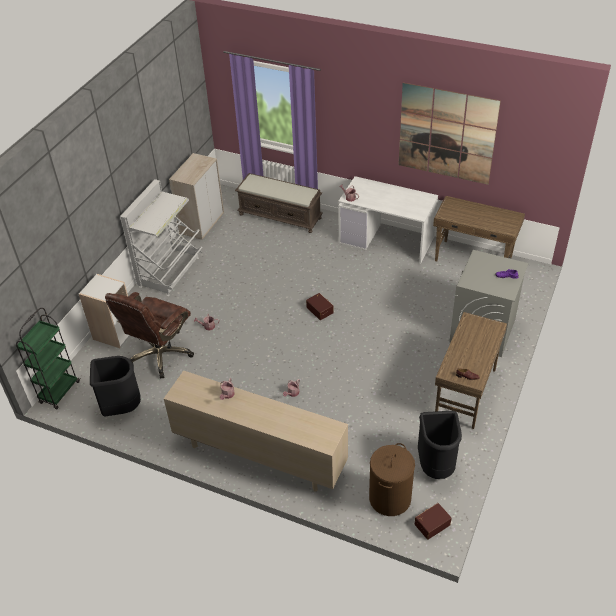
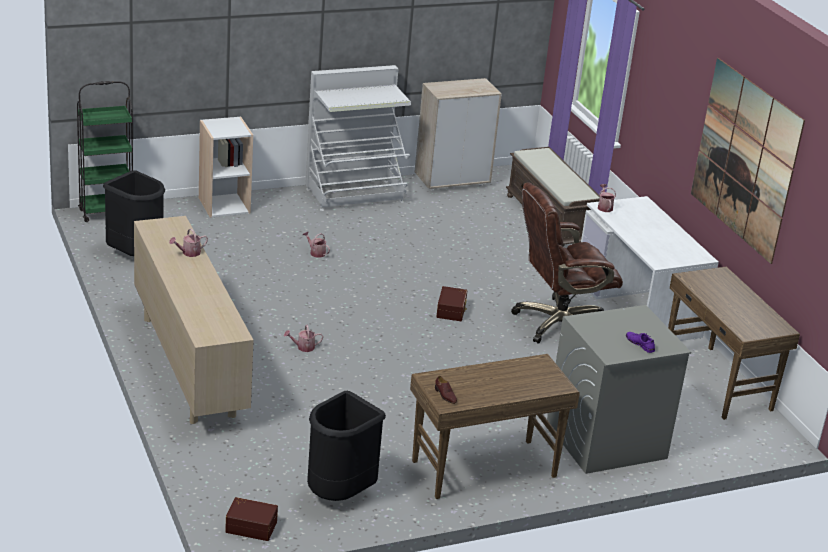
camera: 40 degrees right, 15 degrees down
(160, 353) = (237, 243): brown office chair -> brown office chair (559, 323)
(390, 498) = (248, 479): brown laundry basket -> none

